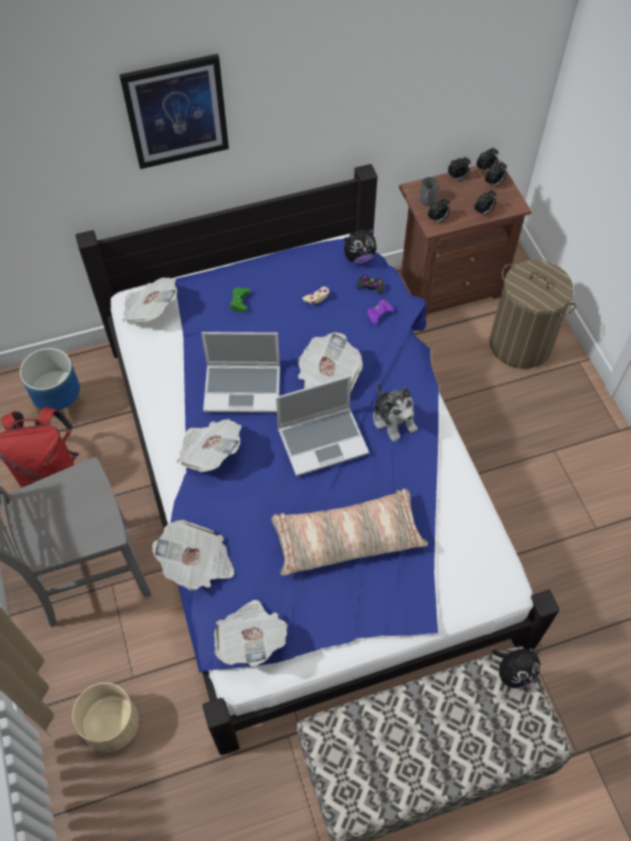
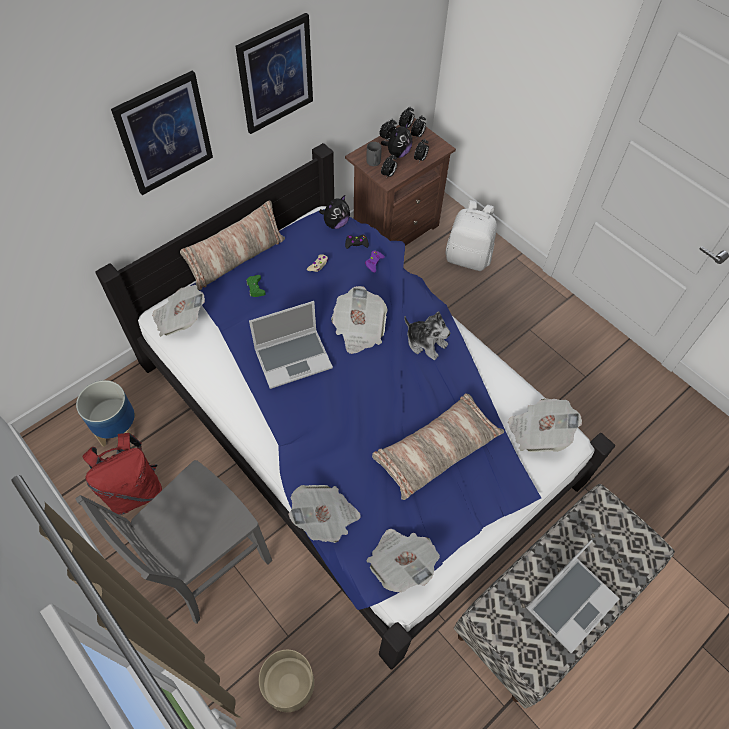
camera: 25 degrees left, 0 degrees up
(210, 452) = (290, 421): newspaper -> newspaper (538, 432)
(235, 265) = (237, 259): none -> pillow
(319, 77) = (276, 74): none -> picture
(323, 440) = (380, 378): laptop -> laptop (571, 601)
(513, 672) = (604, 506): plush toy -> plush toy (397, 153)
(520, 344) = (468, 258): laundry basket -> white backpack

